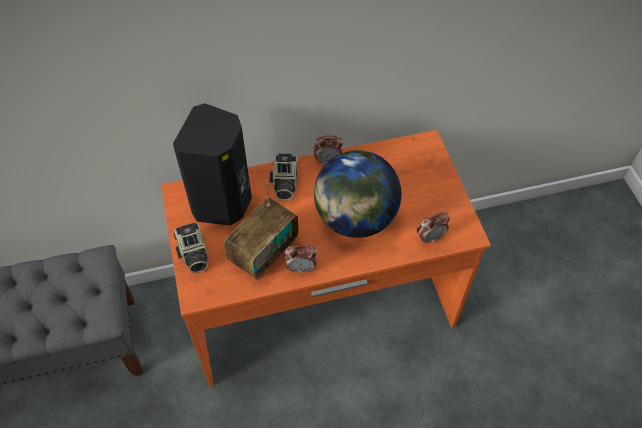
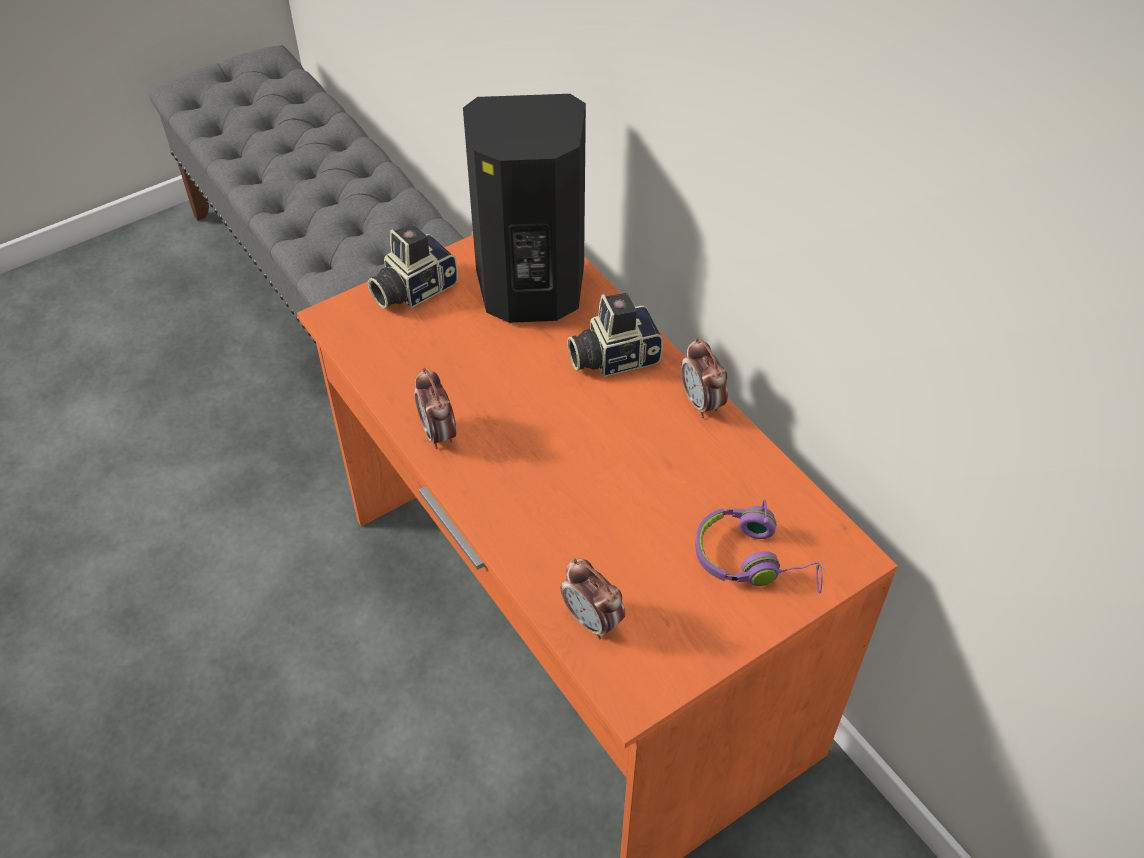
camera: 70 degrees right, 5 degrees down
(263, 252) = (452, 373): radio -> none
(355, 219) = (582, 482): globe -> none
(419, 172) = (754, 560): none -> purple headphones

